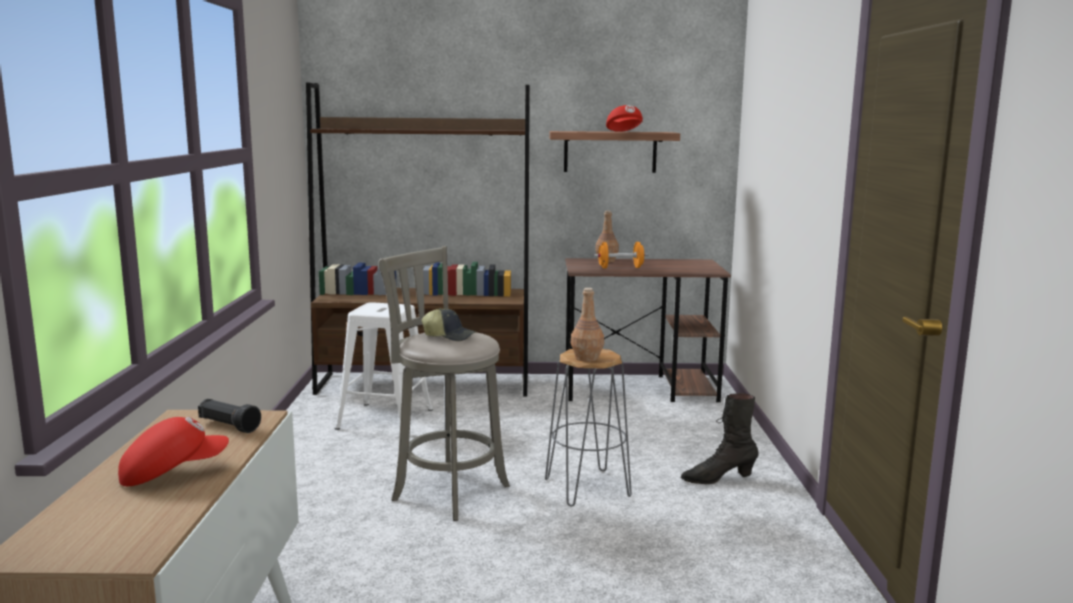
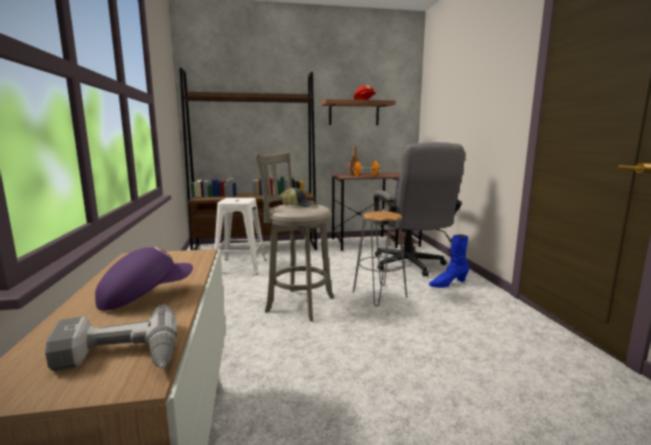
camera: 10 degrees left, 0 degrees up
(124, 536) = (117, 358): none -> power drill
(173, 472) = (145, 296): red cap -> purple cap
(229, 426) = (177, 261): black flashlight -> none
(587, 358) = (382, 215): brown bottle -> none
(675, 440) = (410, 266): none -> grey office chair
(718, 479) = (447, 284): black boot -> blue boot

